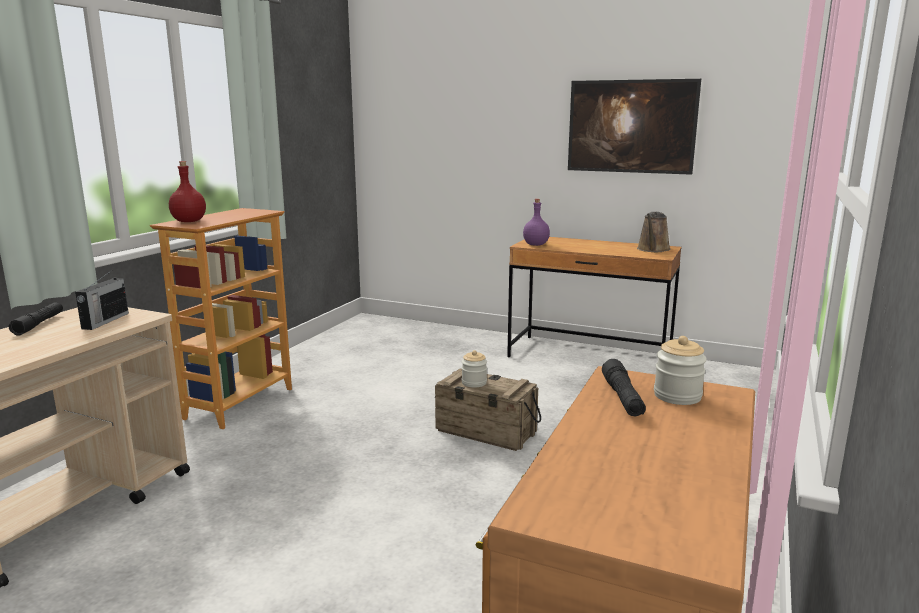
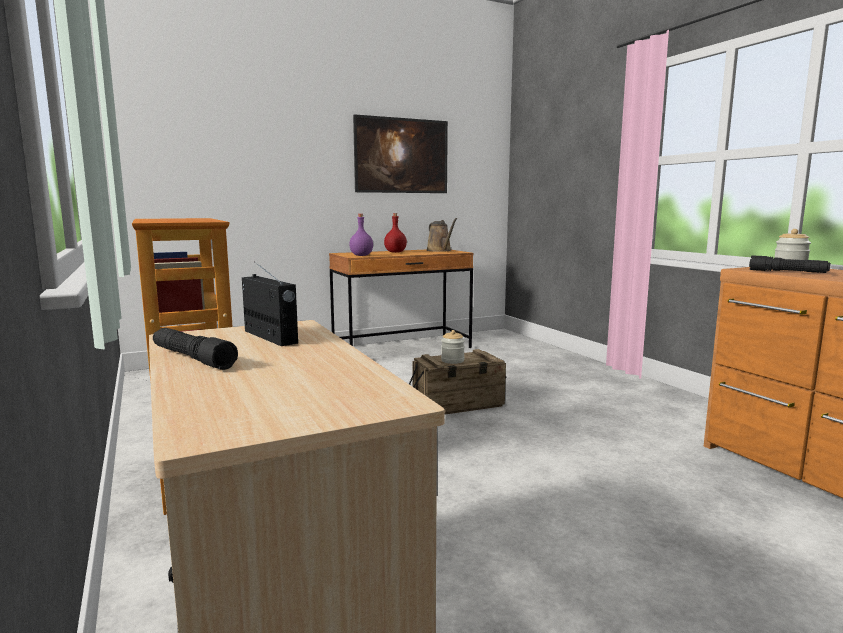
camera: 50 degrees left, 5 degrees down
(189, 221) = (167, 221): red bottle -> red bottle (395, 252)

